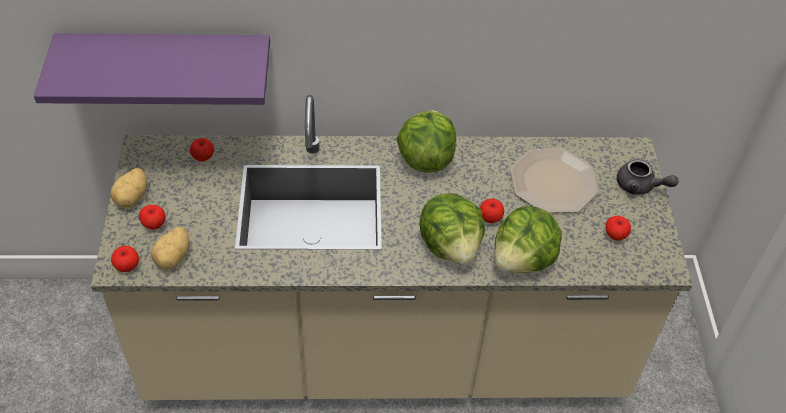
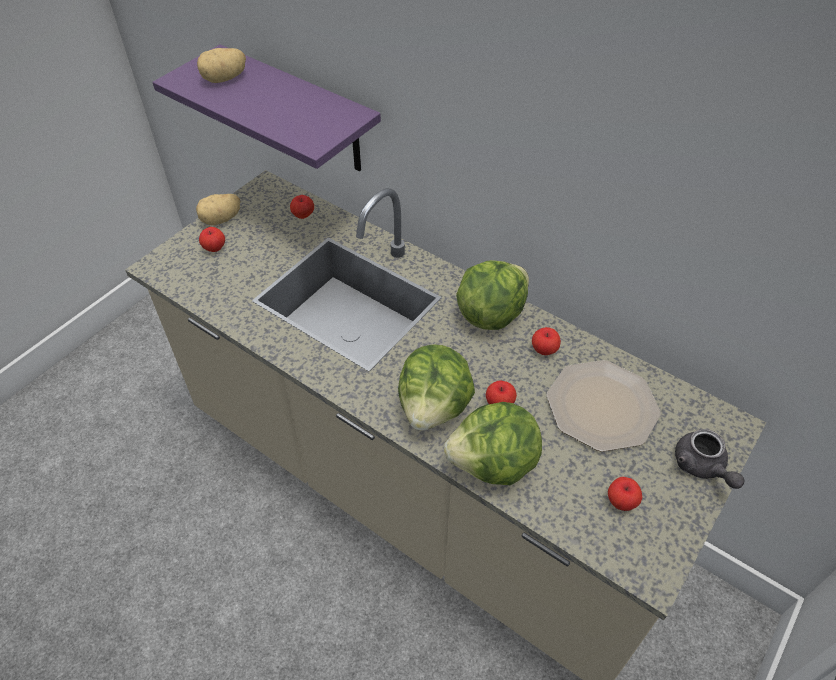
camera: 40 degrees right, 0 degrees up
(127, 266) = (163, 269): apple -> apple (544, 349)
(174, 257) = (201, 281): potato -> potato (225, 79)

